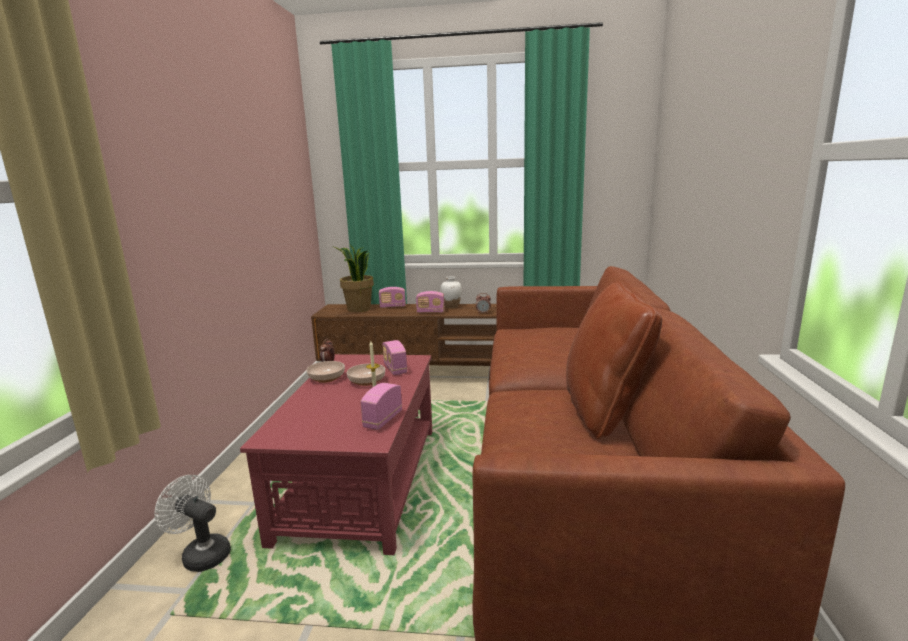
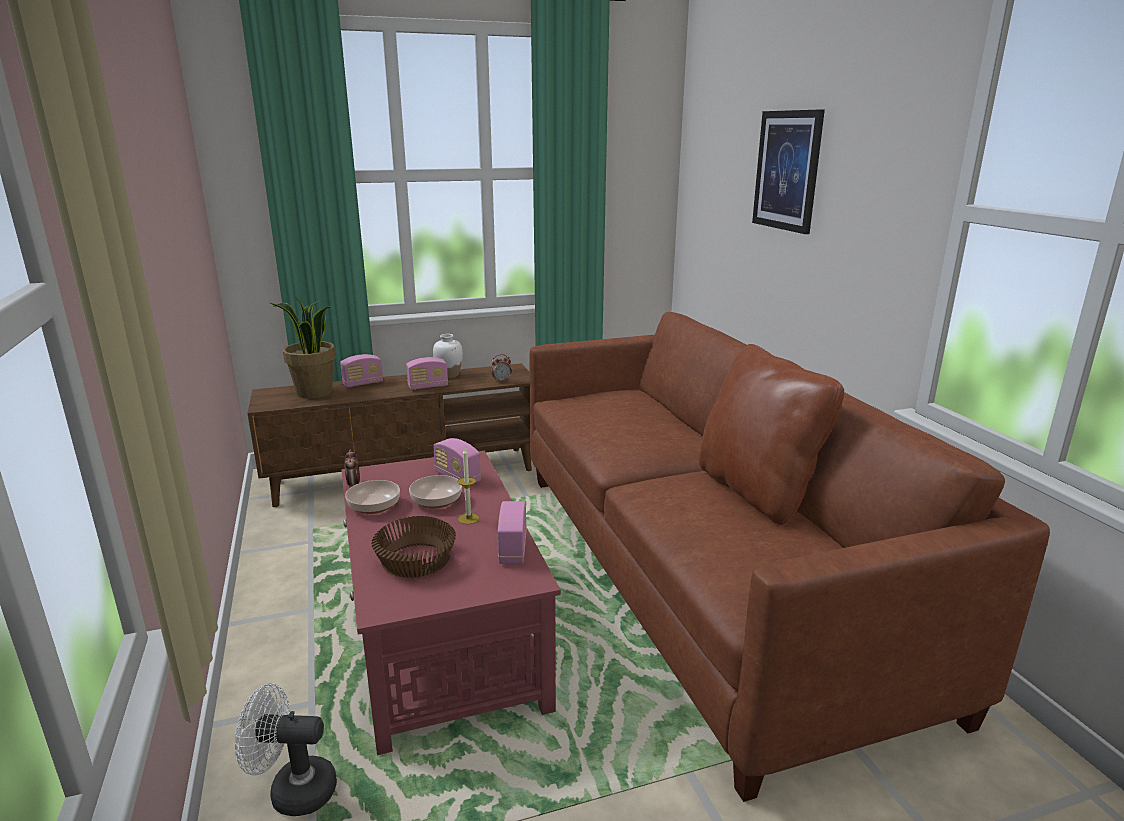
camera: 25 degrees left, 5 degrees up
(316, 414) = (416, 559): none -> brown bowl
(709, 142) = (787, 170): none -> picture

